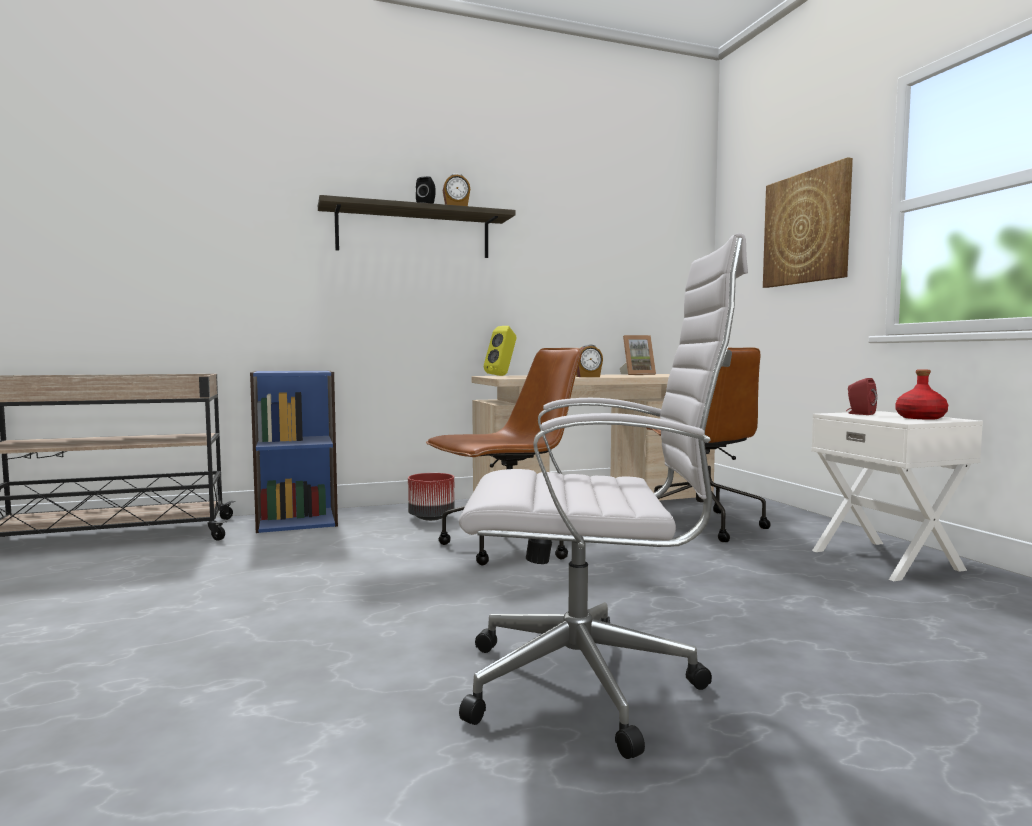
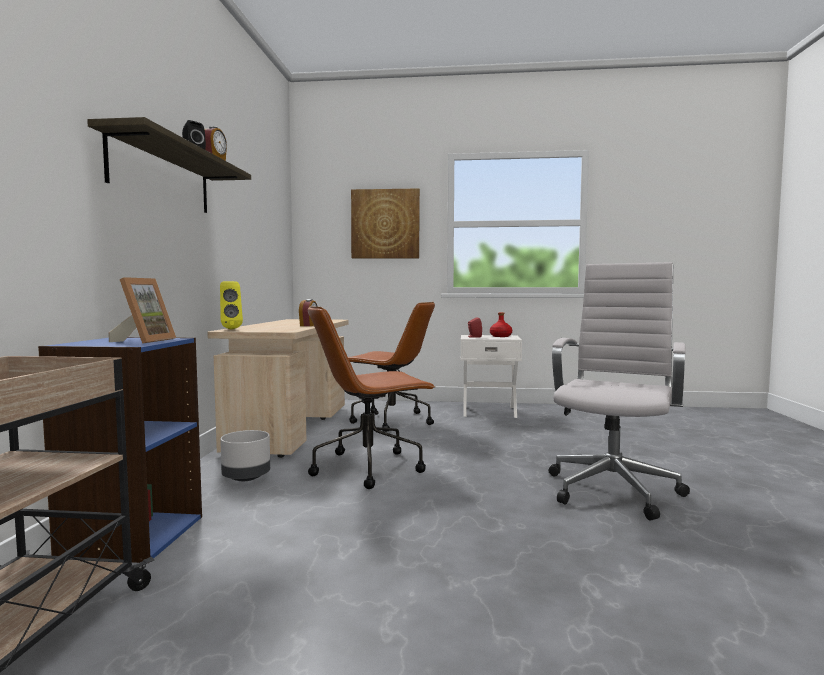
camera: 65 degrees left, 0 degrees up
(431, 518) = (246, 477): red planter -> grey planter
(507, 546) = (369, 467): brown office chair -> brown office chair turned 105 degrees counterclockwise
(637, 374) = (287, 321): picture frame -> picture frame (144, 341)

